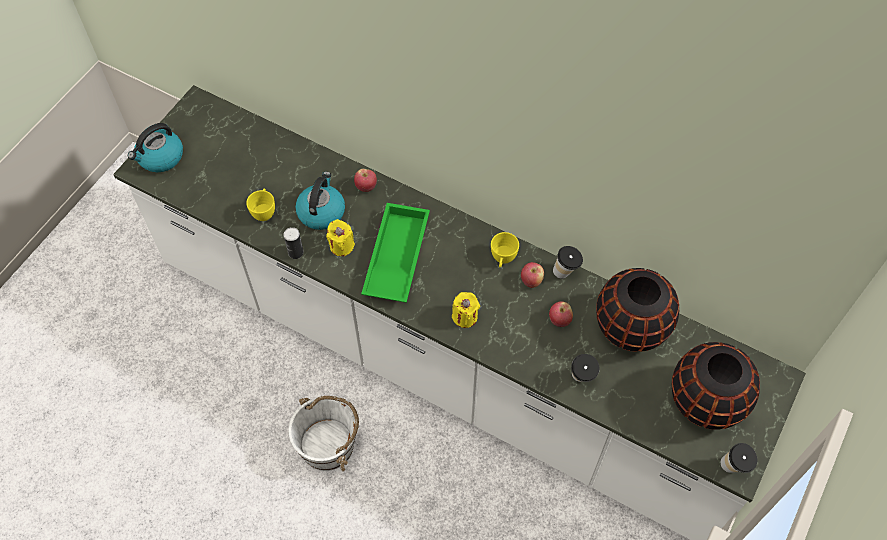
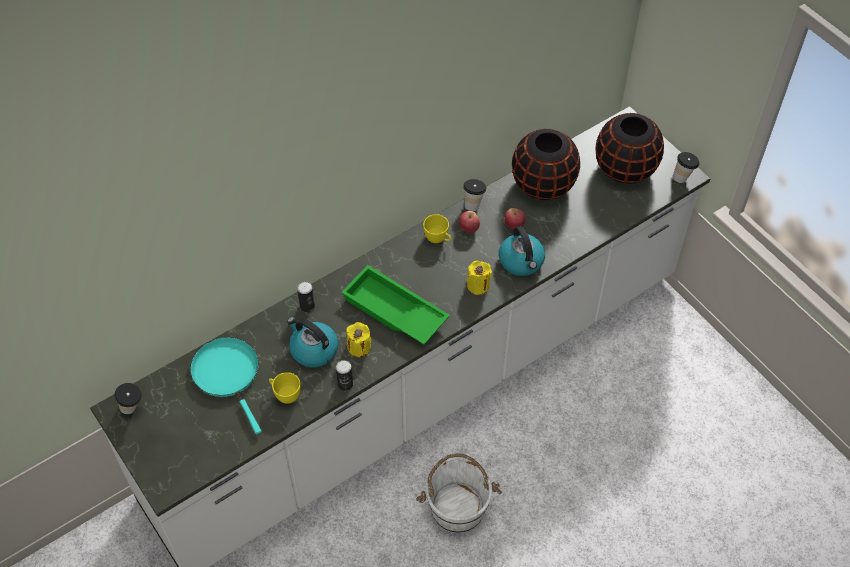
camera: 65 degrees left, 5 degrees down
(160, 157) = (164, 464): kettle -> kettle (521, 261)
(266, 161) = (228, 374): none -> turquoise frying pan
(366, 187) = (307, 306): apple -> can
(581, 380) = (572, 234): cup -> cup (133, 409)

